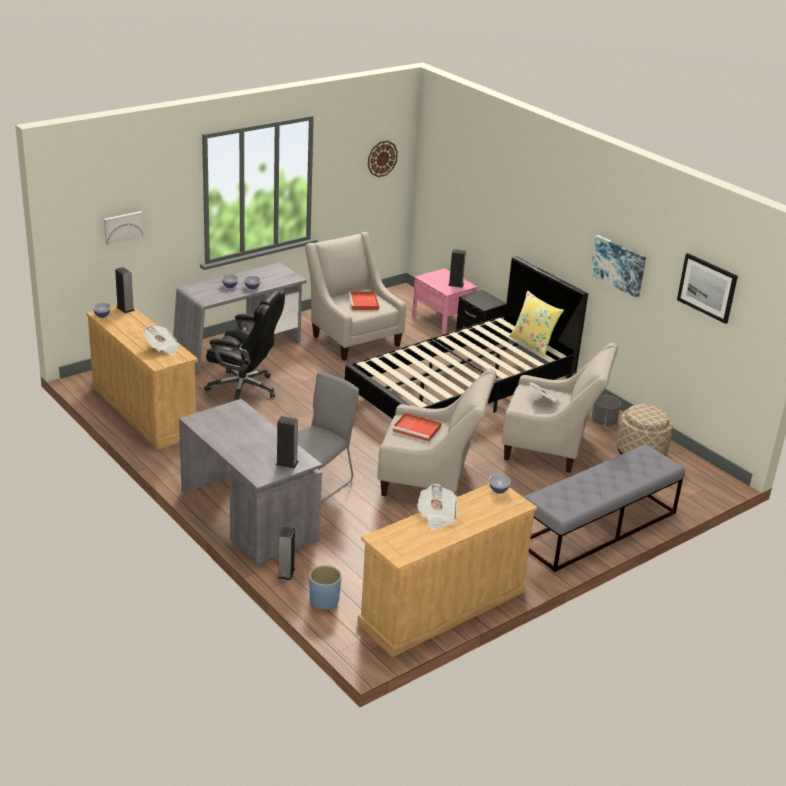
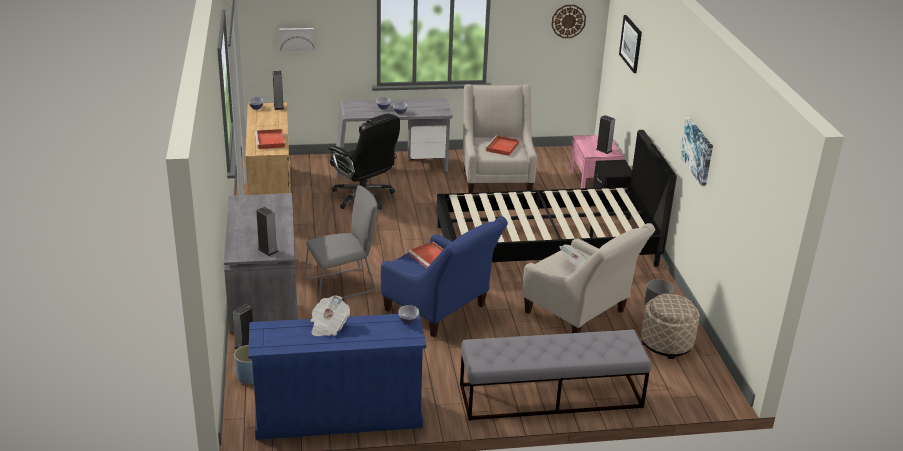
camera: 30 degrees right, 0 degrees up
(162, 348) = (270, 141): newspaper -> red tray
(432, 481) = (440, 311): beige armchair -> blue armchair
(442, 608) = (337, 416): beige dresser -> blue dresser
(533, 344) = (629, 217): yellow pillow -> none
(707, 287) = (745, 185): picture -> picture (631, 43)

